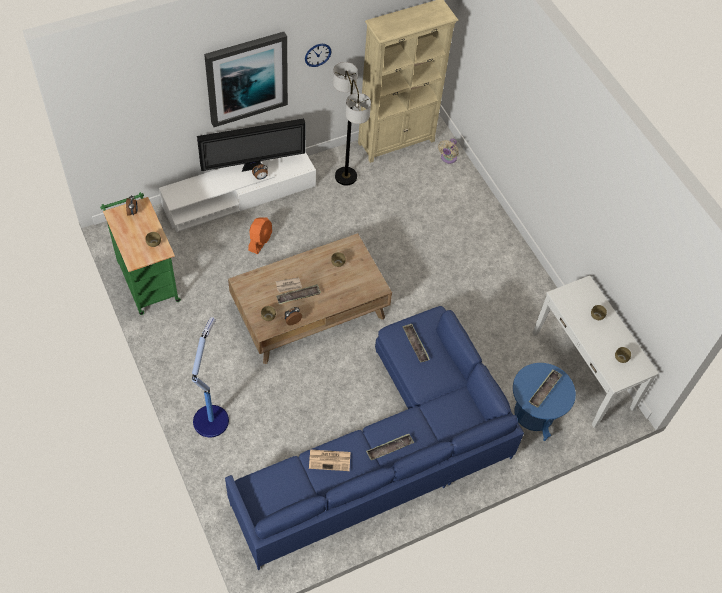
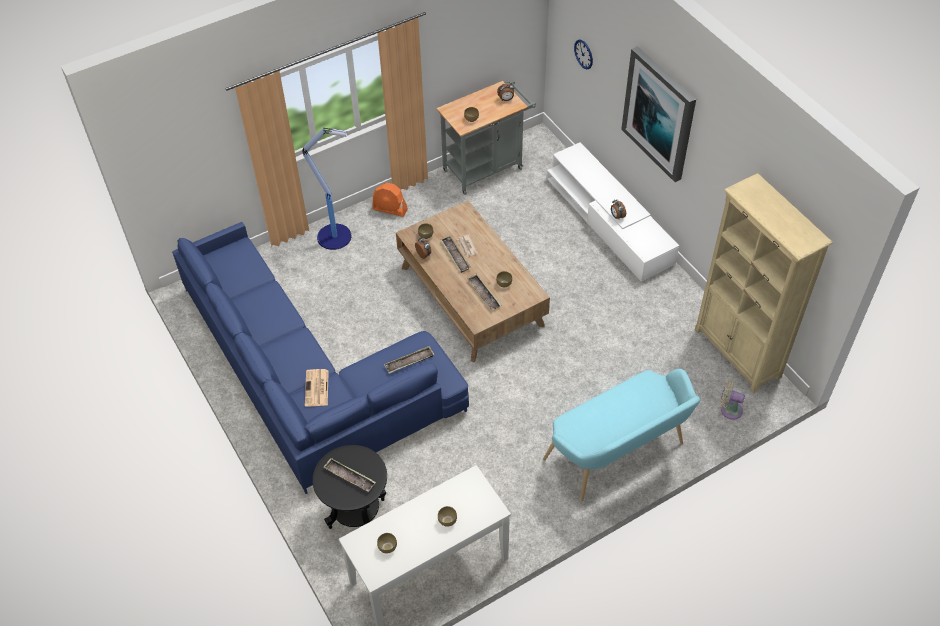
camera: 90 degrees right, 5 degrees down
(146, 278) = (487, 167): green cart -> grey cart
(253, 167) = (630, 209): television -> none
(260, 241) = (552, 245): orange fan -> orange fan (390, 209)
(317, 55) = (715, 163): wall clock -> wall clock (583, 54)
(330, 460) = (268, 302): newspaper -> newspaper (317, 388)
(346, 176) = (665, 309): floor lamp -> none
(389, 448) = (282, 348): tray -> tray (484, 294)
(484, 232) = (618, 455): none -> turquoise bench
(531, 419) = (356, 513): blue side table -> black side table

